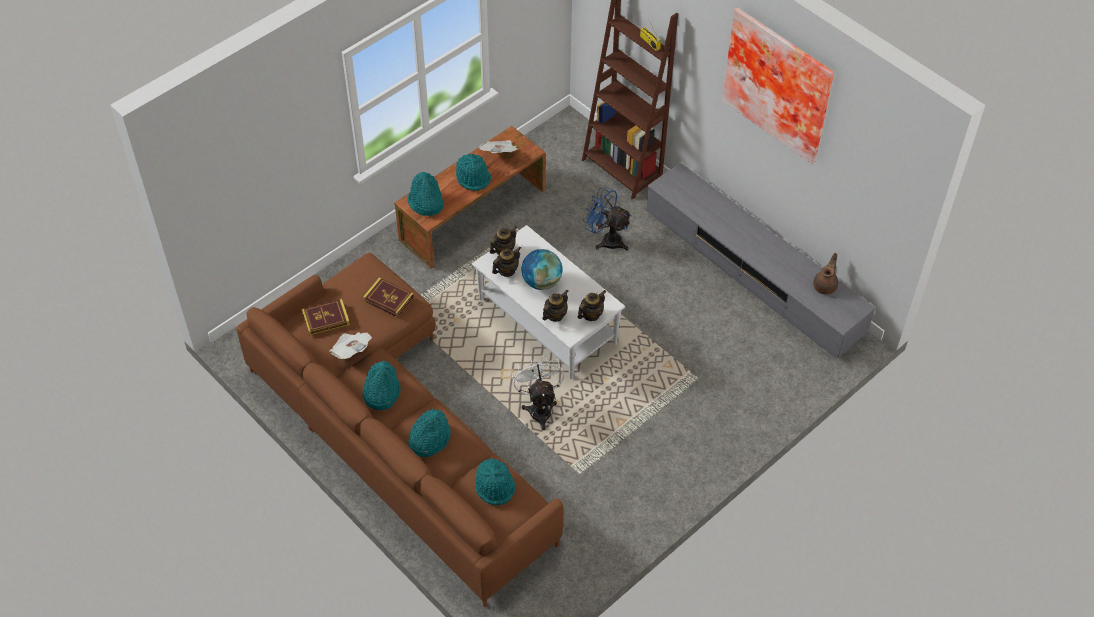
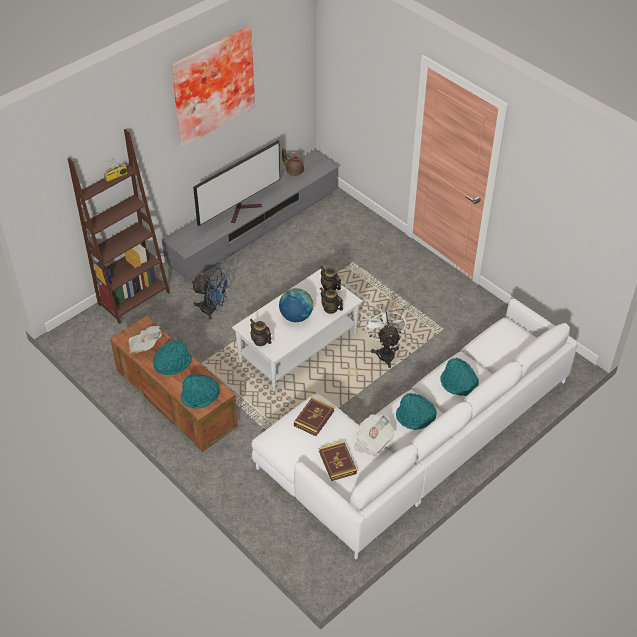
camera: 90 degrees left, 5 degrees down
(396, 432) = (415, 443): brown sofa -> white sofa
(495, 486) = (496, 343): turquoise hat -> none
(506, 270) = (283, 338): teapot -> none
(539, 408) = (385, 352): white fan -> white fan turned 90 degrees clockwise
(606, 239) = (213, 309): blue fan -> blue fan turned 105 degrees counterclockwise
(740, 235) = (243, 210): none -> television

